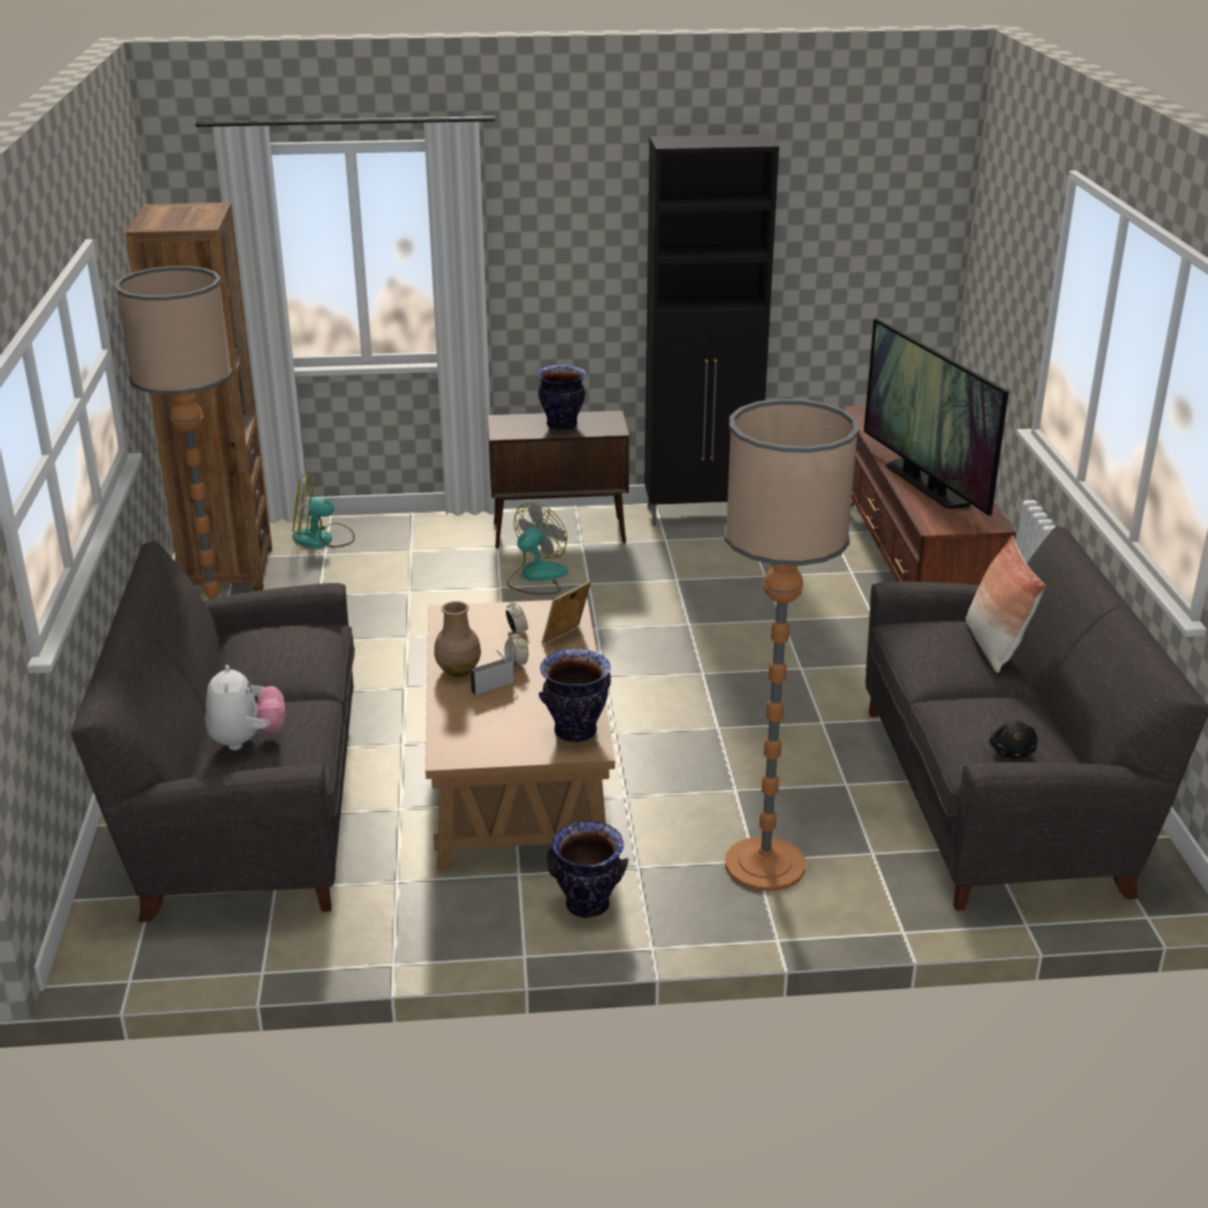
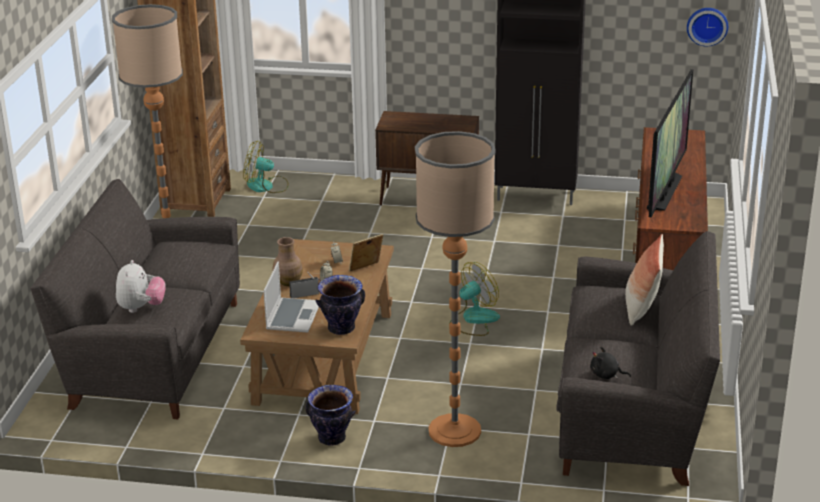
camera: 15 degrees right, 0 degrees up
(490, 722) = (292, 316): none -> laptop
(536, 577) = (398, 228): fan -> fan (473, 320)
(562, 425) = (430, 123): vase -> none
(922, 261) = (707, 25): none -> wall clock
(925, 485) = (665, 192): television -> television turned 150 degrees counterclockwise
(1012, 751) = (606, 375): black plush toy -> black plush toy turned 90 degrees clockwise

